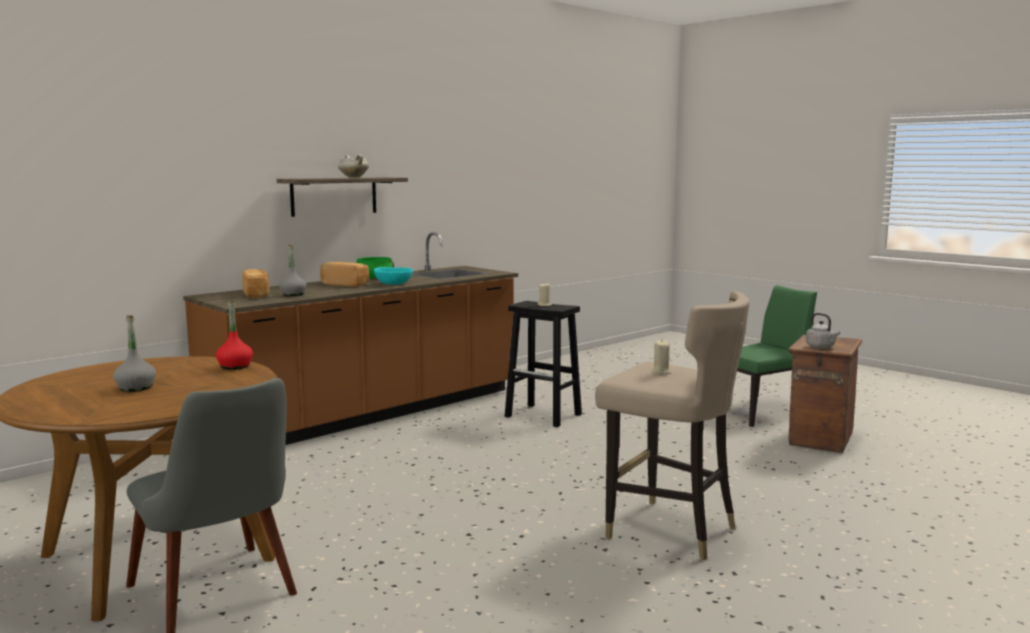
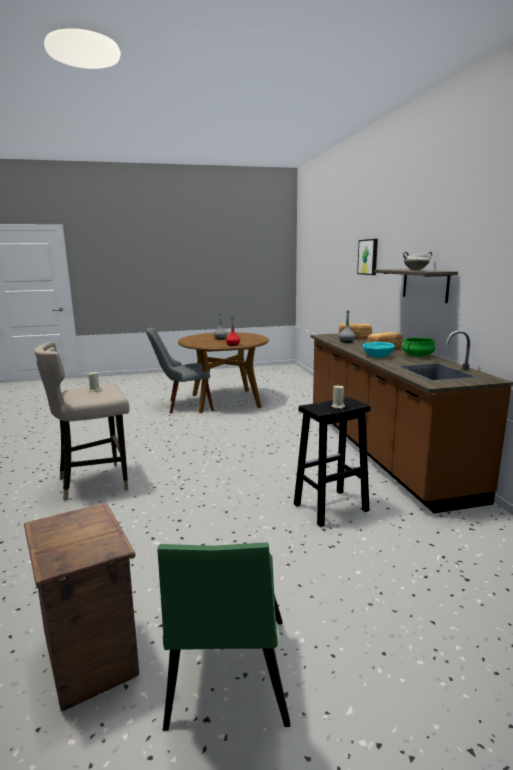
camera: 120 degrees right, 5 degrees up
(171, 161) = (368, 257): none -> picture
(821, 347) = (71, 519): grey kettle -> none

